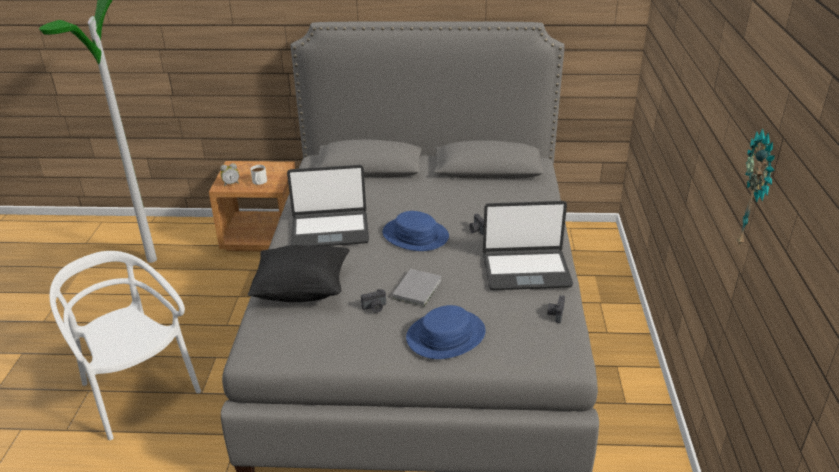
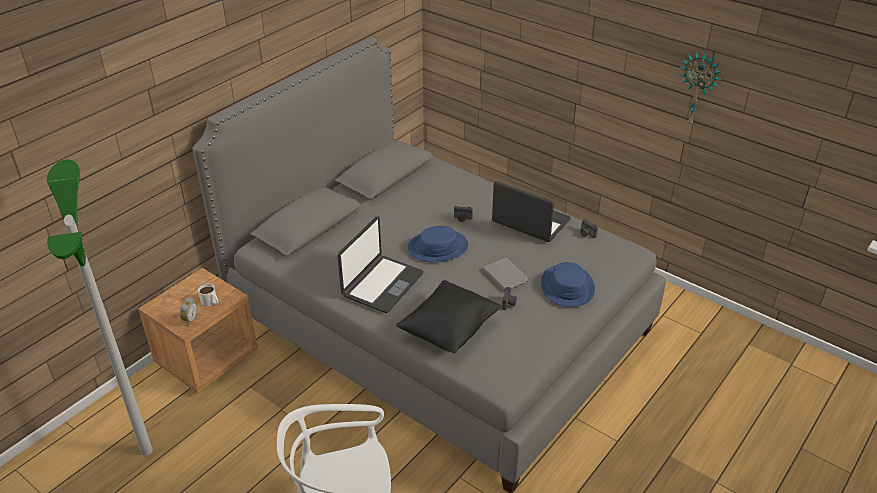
camera: 55 degrees left, 5 degrees up
(526, 270) = (530, 222): laptop -> laptop turned 90 degrees counterclockwise

